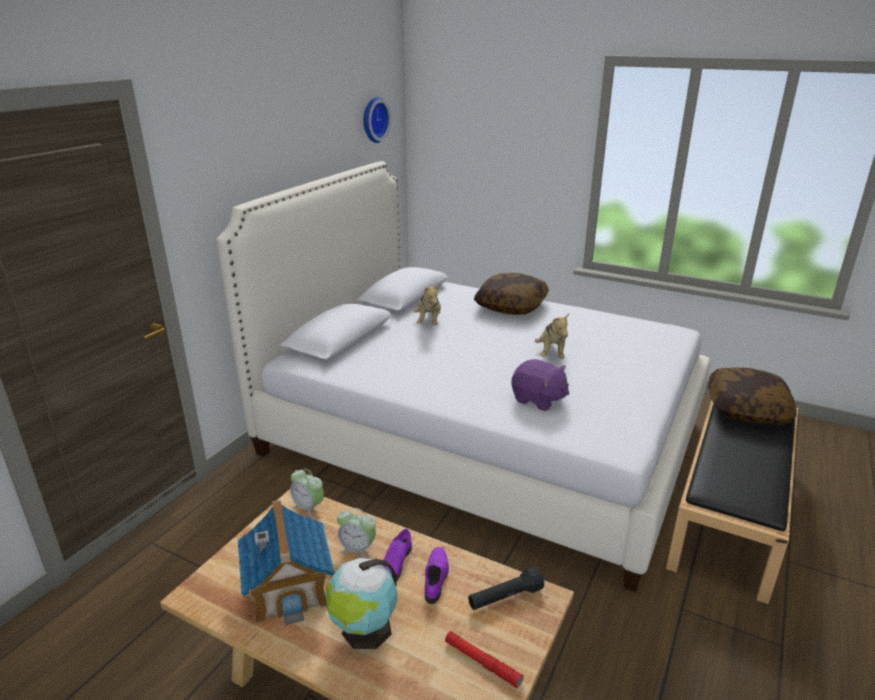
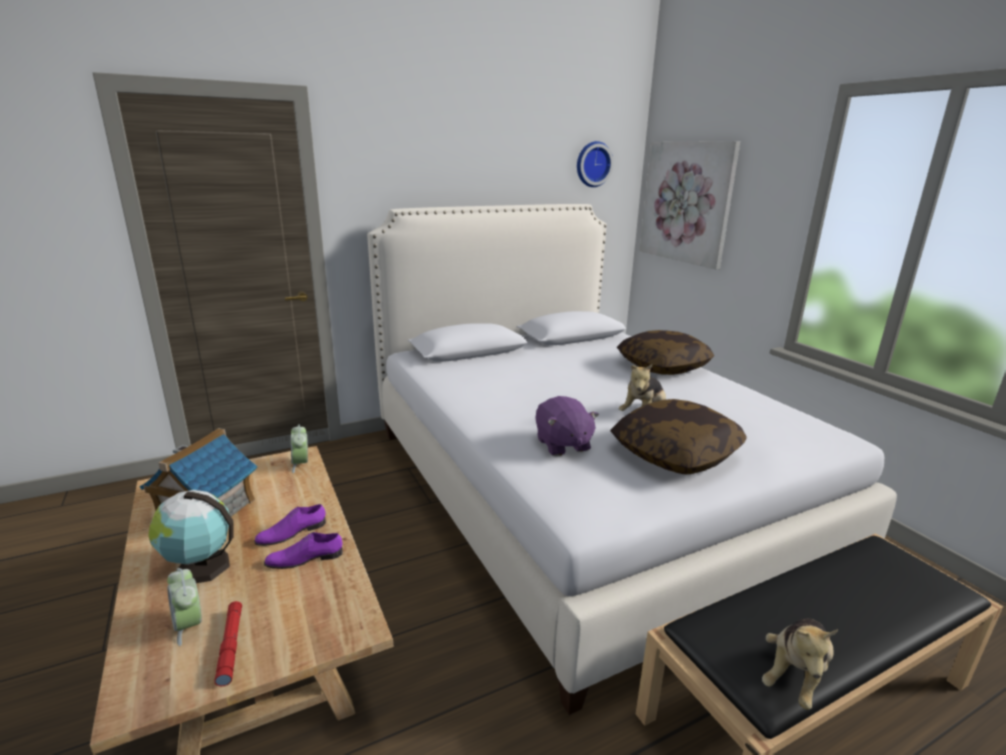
camera: 35 degrees right, 5 degrees down
(358, 549) = (286, 508): alarm clock -> alarm clock (189, 625)
(429, 321) = (561, 358): plush toy -> plush toy (794, 676)
(436, 577) = (305, 558): purple shoe -> purple shoe turned 150 degrees counterclockwise
(465, 149) = (686, 202): none -> picture
(505, 598) = (327, 606): black flashlight -> none
(746, 409) = (889, 569): pillow -> pillow (675, 454)

